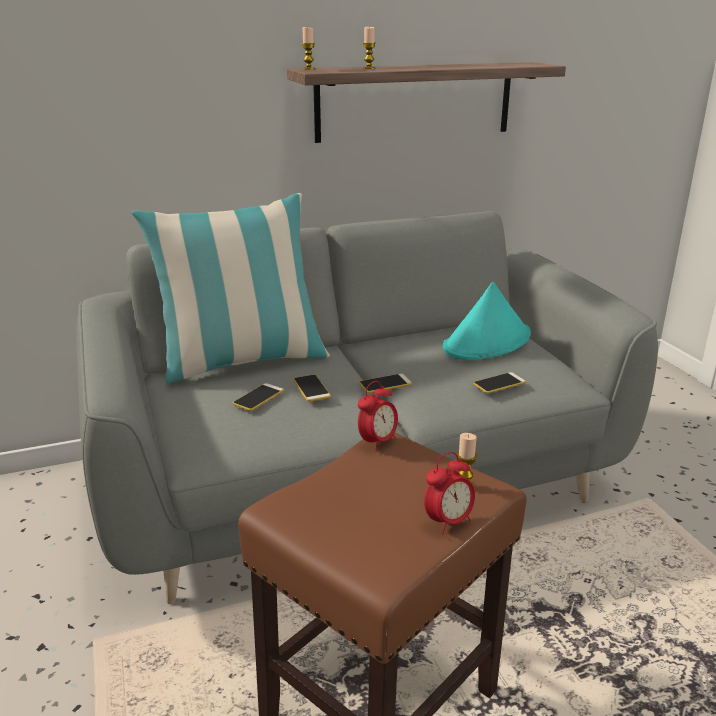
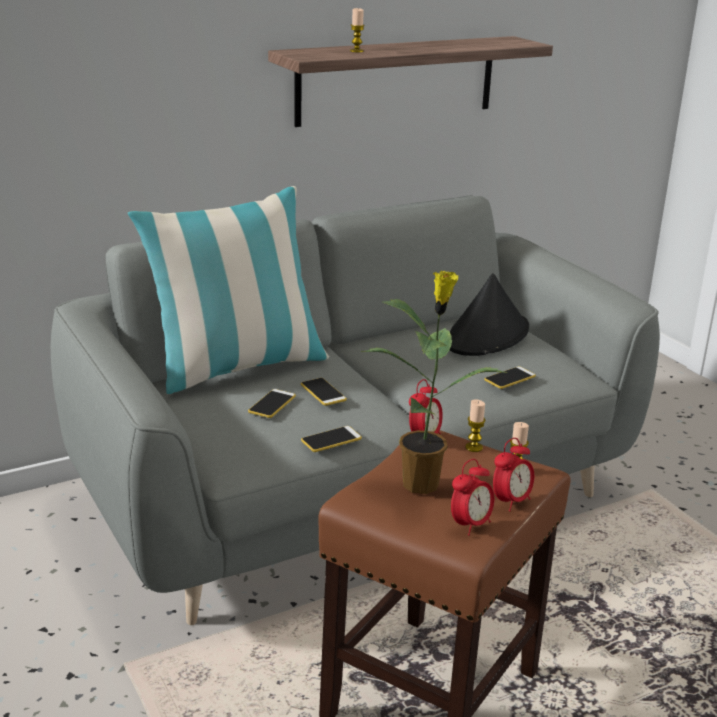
camera: 10 degrees left, 0 degrees up
(308, 69) = (294, 52): candle -> candle (474, 447)
(358, 492) = (422, 483): none -> potted plant
(385, 384) = (395, 384): phone -> phone (331, 440)
(392, 548) = (470, 525): none -> alarm clock
(487, 342) = (486, 336): turquoise hat -> black hat

